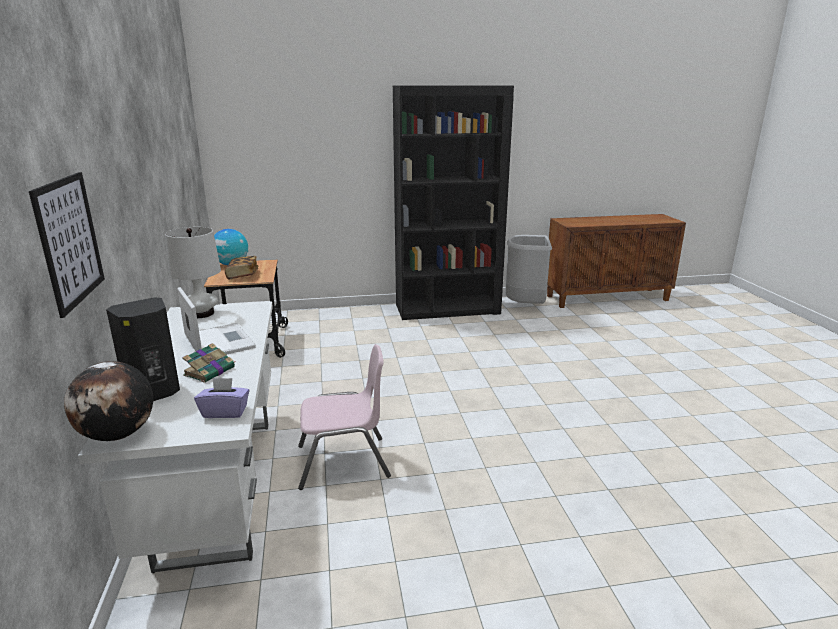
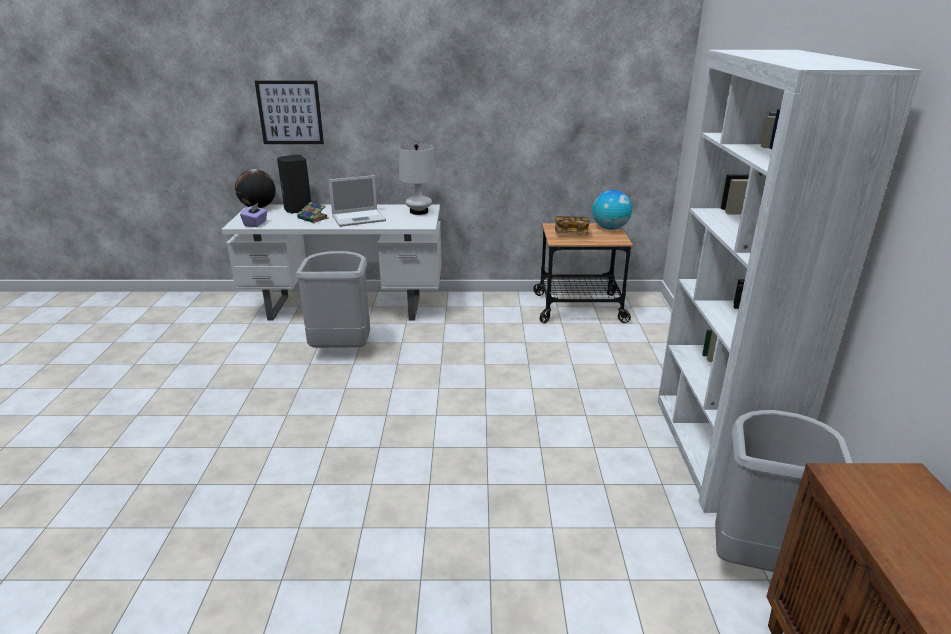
camera: 100 degrees right, 5 degrees up
(343, 462) = (342, 349): pink chair -> grey trash can
(448, 309) = (714, 451): black bookcase -> white bookcase

